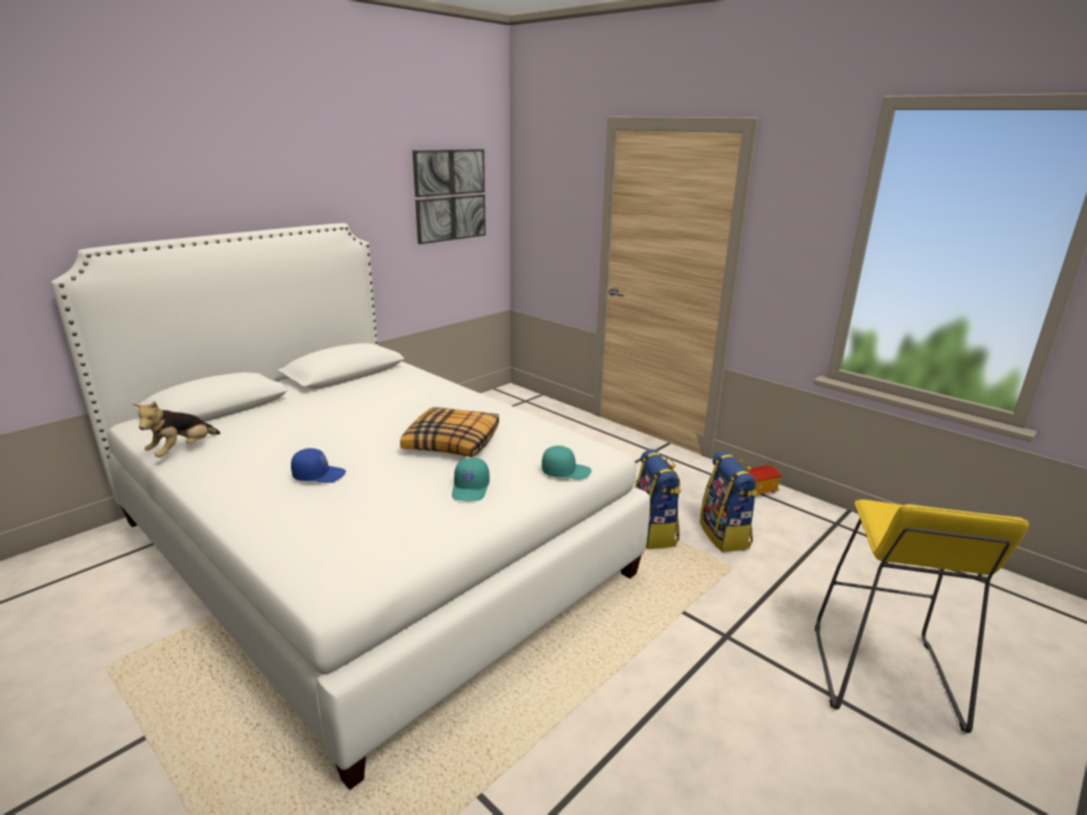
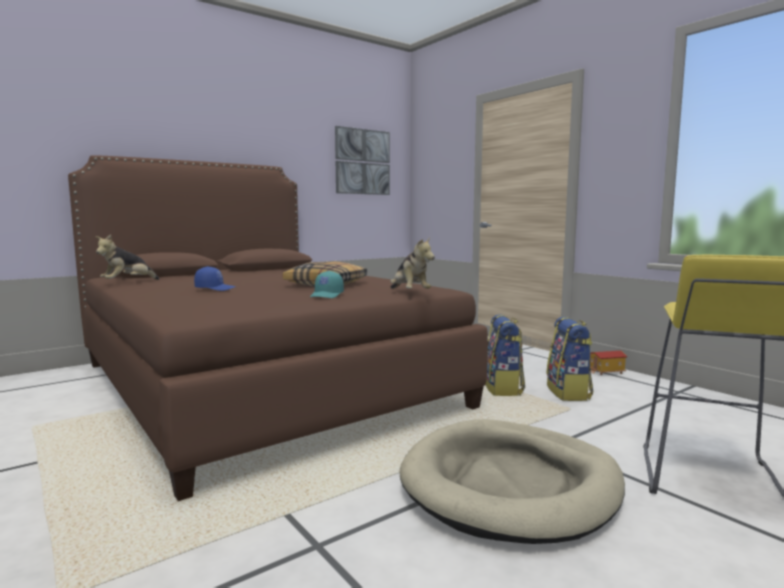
camera: 10 degrees right, 15 degrees down
(367, 547) = (259, 384): white bed -> brown bed
(565, 471) = (409, 293): turquoise cap -> plush toy
(696, 711) = (510, 485): none -> beige dog bed

